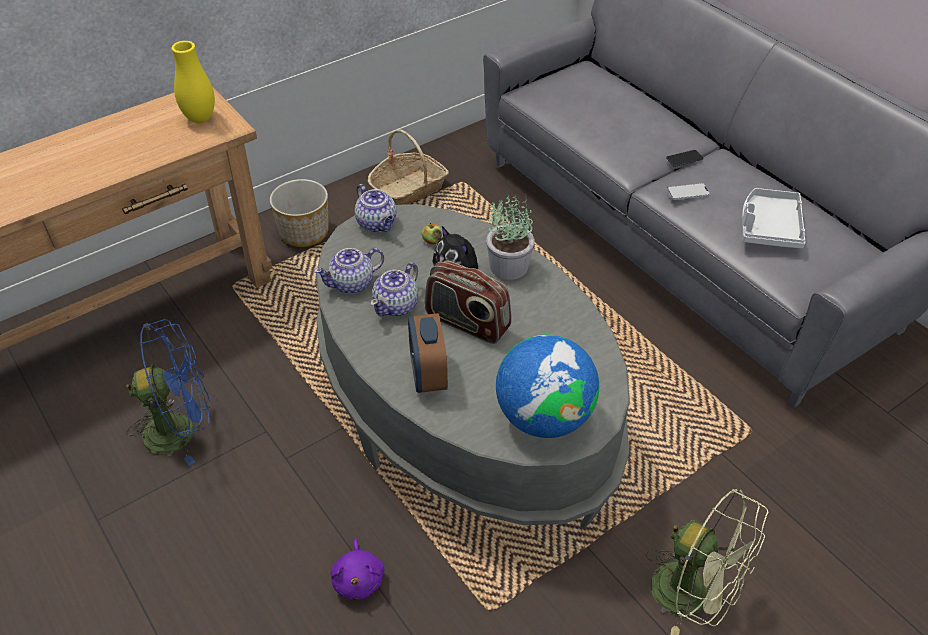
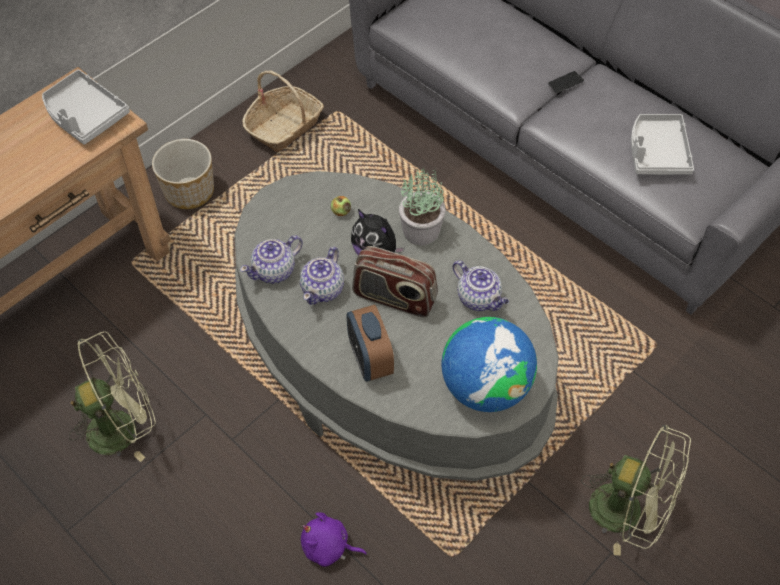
camera: 10 degrees left, 10 degrees up
(181, 429) = (122, 426): blue fan -> green fan
(200, 118) = (85, 115): yellow vase -> grey tray
(358, 579) = (328, 547): purple plush toy -> purple plush toy turned 120 degrees clockwise
(377, 224) = (283, 199): teapot -> teapot (479, 298)
(688, 192) = (575, 122): phone -> none

